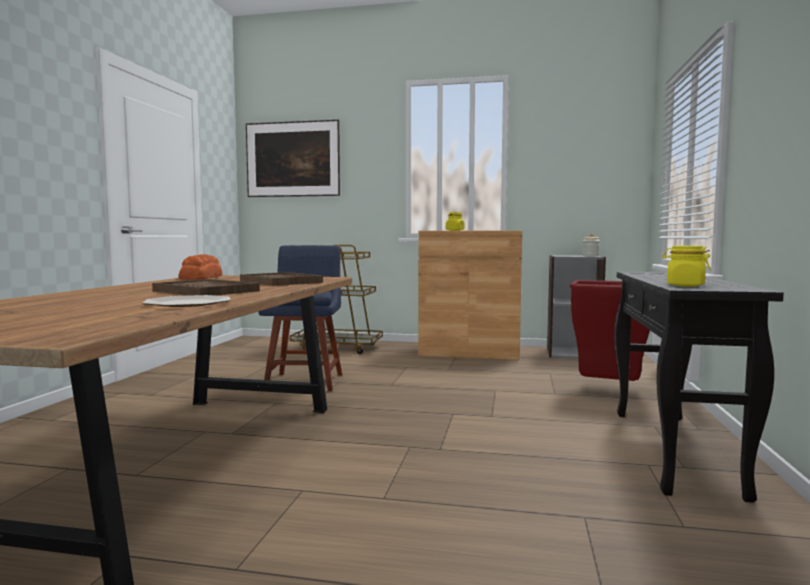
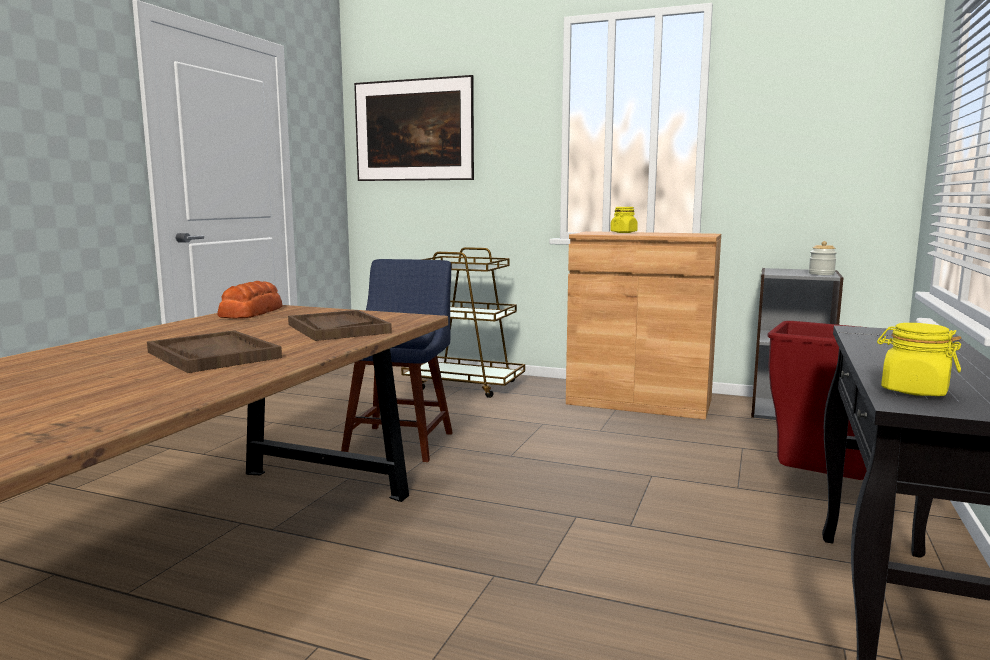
camera: 10 degrees right, 5 degrees up
(188, 303) = (149, 395): plate -> none

